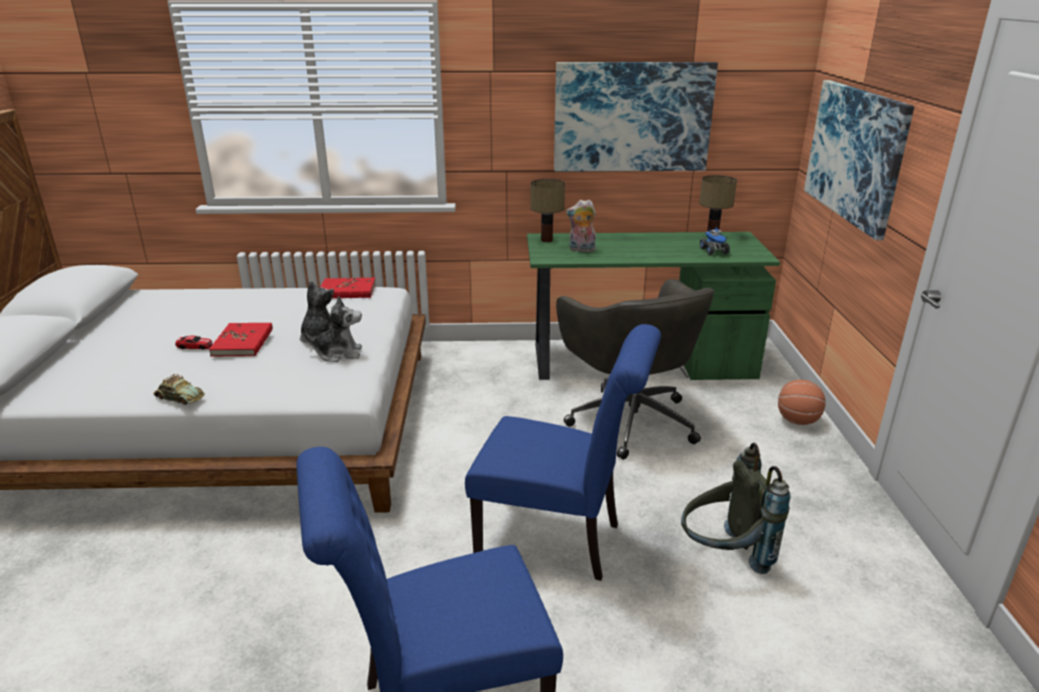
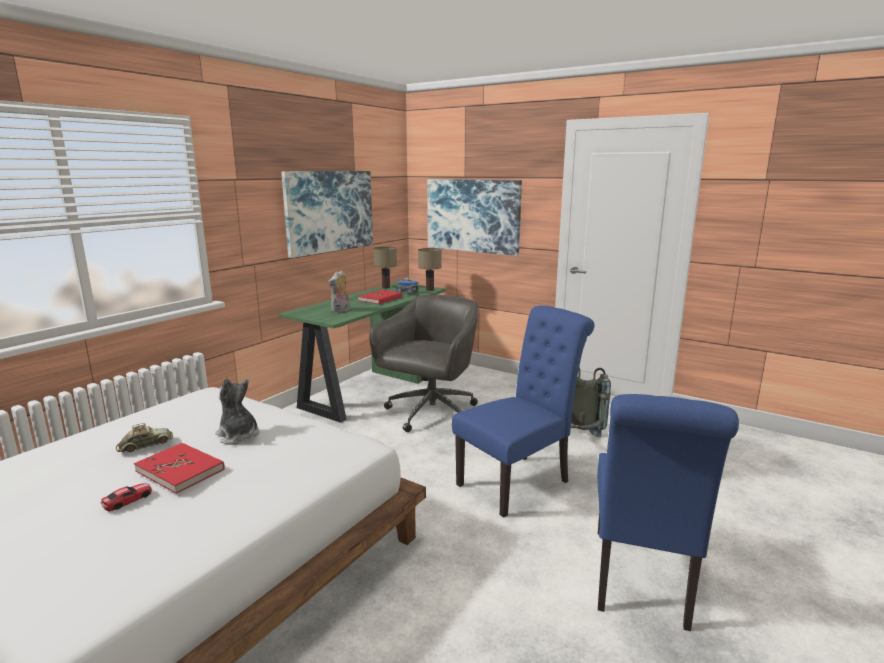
camera: 55 degrees left, 10 degrees down
(179, 397) = (231, 531): toy car -> toy car (145, 445)
(338, 353) = (288, 434): plush toy -> none
(347, 291) = (172, 404): red book -> red book (380, 299)
(546, 240) = (303, 313): table lamp -> table lamp (429, 289)
(630, 419) = (430, 414): grey office chair -> grey office chair turned 75 degrees counterclockwise
(798, 421) = (493, 377): basketball -> none

